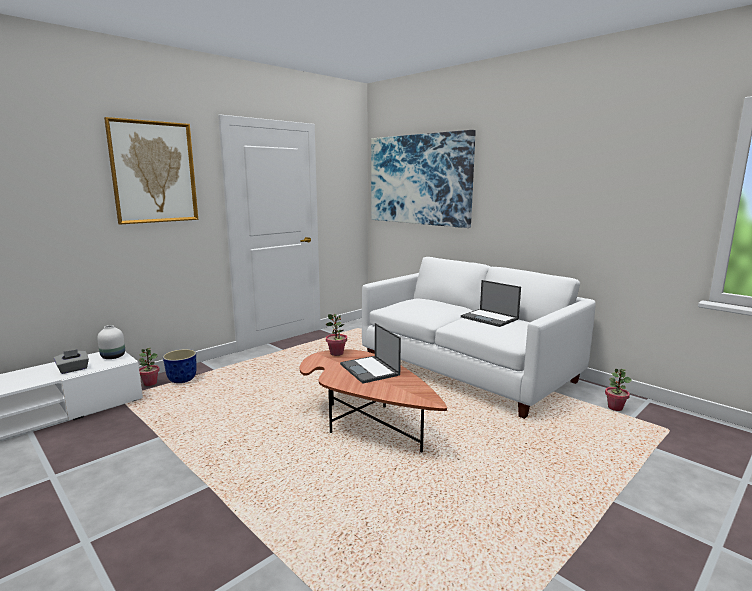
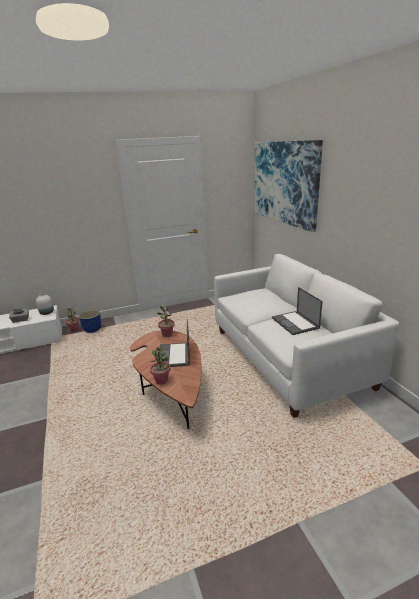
camera: 25 degrees right, 10 degrees up
(154, 172) = (69, 189): picture -> none
(615, 407) = (391, 427): potted plant -> potted plant (161, 380)

